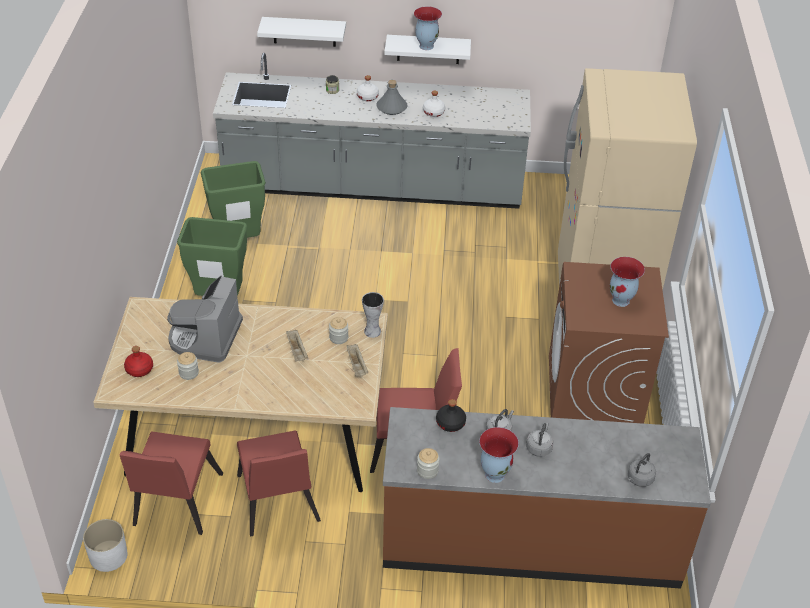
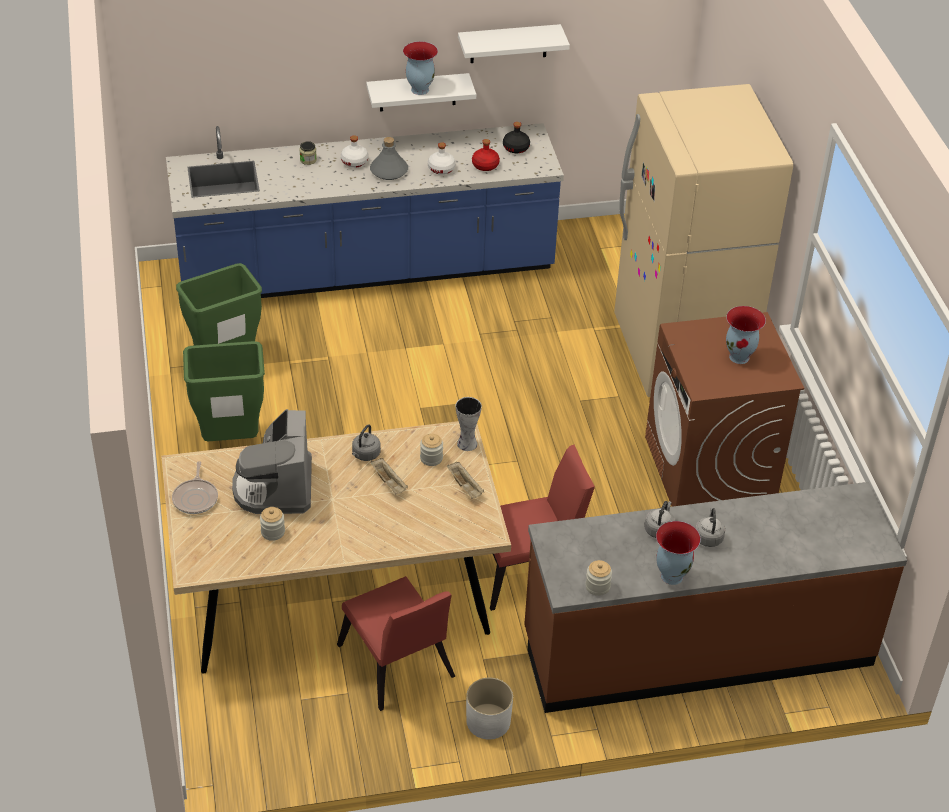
camera: 15 degrees left, 0 degrees up
(108, 556) = (222, 768): white planter -> white planter (488, 721)
(140, 369) = (212, 539): red bottle -> red bottle (485, 165)
(141, 334) = (196, 498): none -> frying pan
(175, 504) = (277, 693): red chair -> none
(304, 31) = (263, 92): white shelf -> white shelf (508, 43)
(373, 187) = (366, 270): grey counter -> blue counter
(451, 423) = (602, 529): black bottle -> black bottle (516, 148)
(639, 479) = (825, 550): grey kettle -> grey kettle (365, 455)

